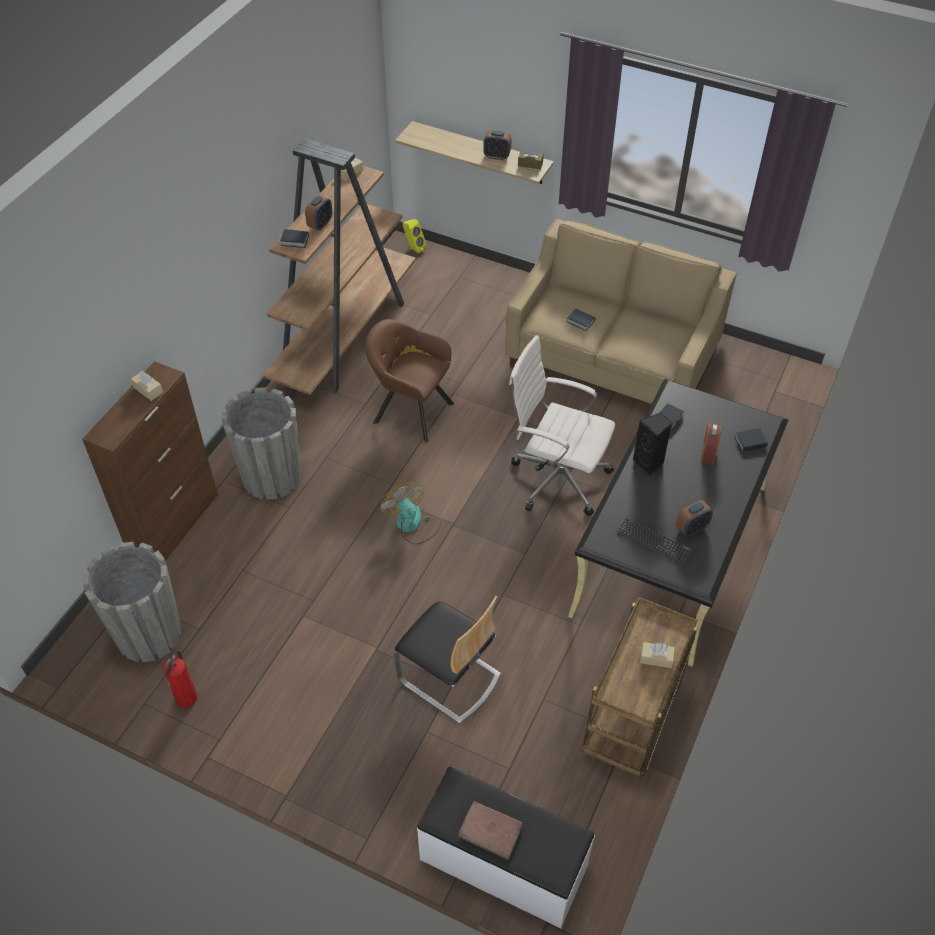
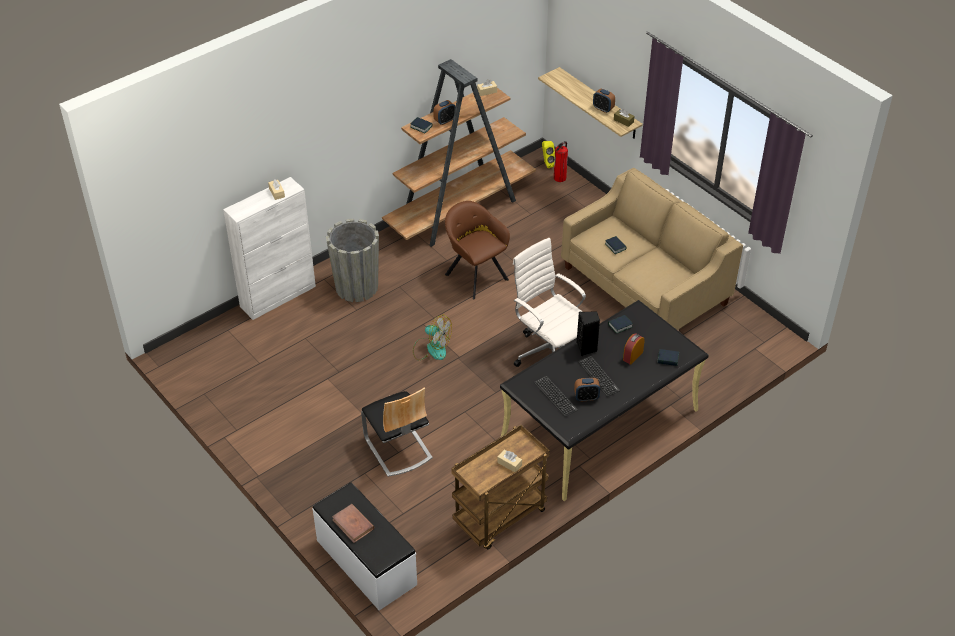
camera: 25 degrees right, 5 degrees down
(149, 634) = (227, 355): grey planter -> none
(175, 525) = (278, 296): brown cabinet -> white cabinet
(186, 697) = (230, 399): fire extinguisher -> fire extinguisher (560, 178)
(413, 525) = (431, 348): fan -> fan turned 120 degrees clockwise
(687, 494) = (598, 376): none -> keyboard

